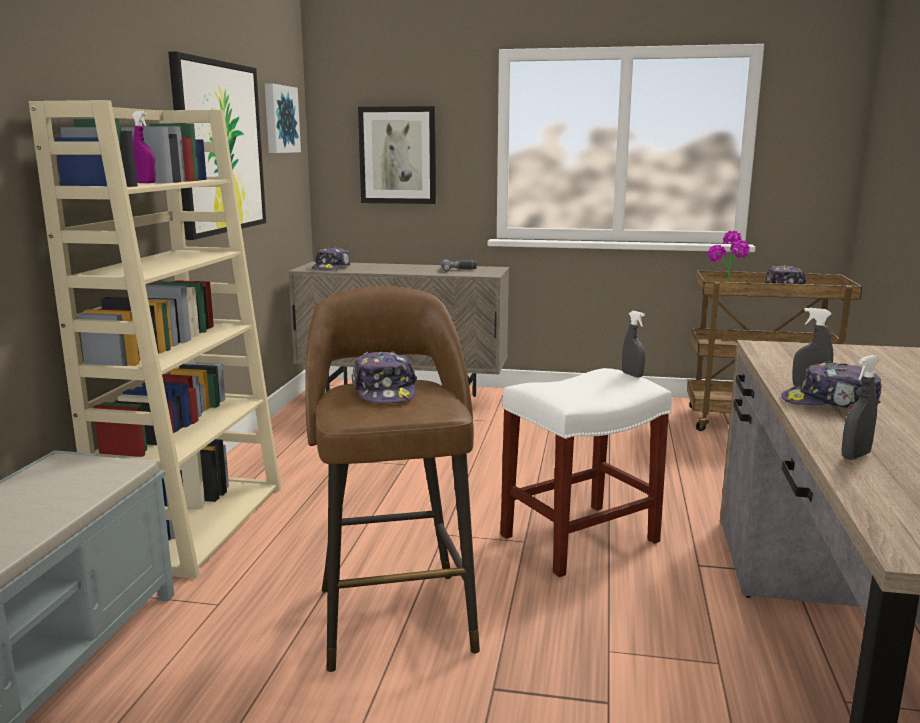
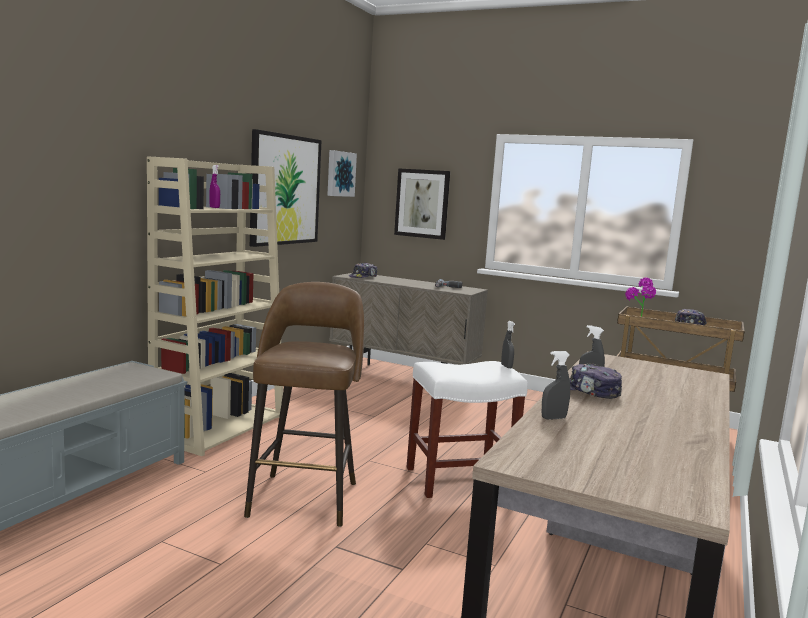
camera: 15 degrees right, 5 degrees down
(384, 392) = (308, 347): cap -> none

